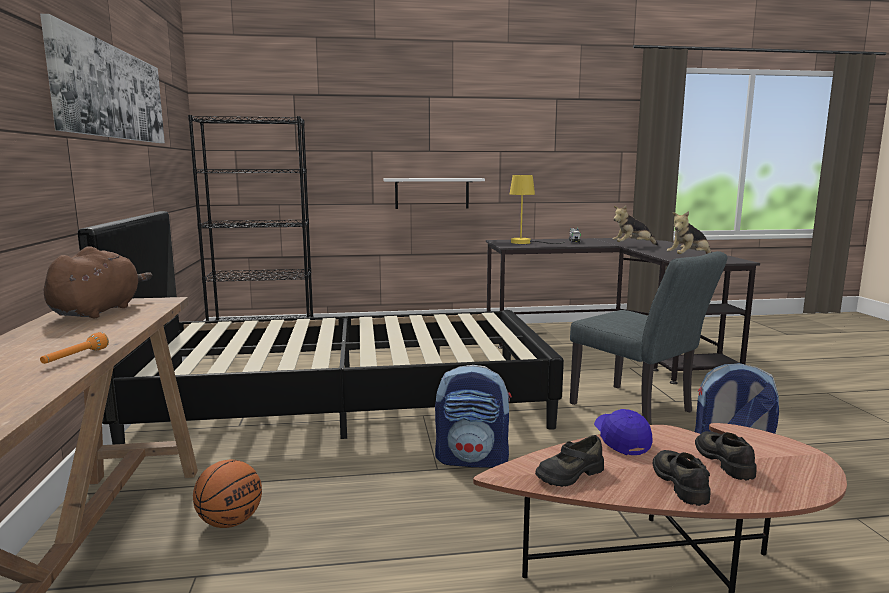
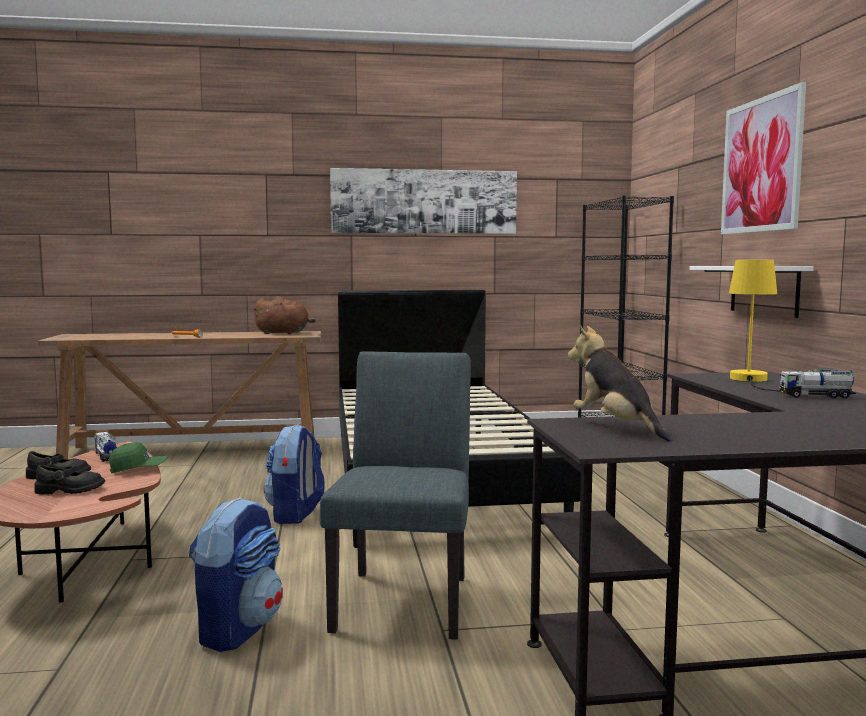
camera: 90 degrees right, 5 degrees down
(230, 522) = (242, 465): basketball -> none
(421, 111) = (761, 165): none -> picture
(569, 474) = (106, 456): black shoe -> toy truck
(621, 440) = (139, 469): blue cap -> green cap
(632, 246) = (787, 416): plush toy -> none
(638, 410) = (405, 597): grey chair -> grey chair turned 135 degrees clockwise

